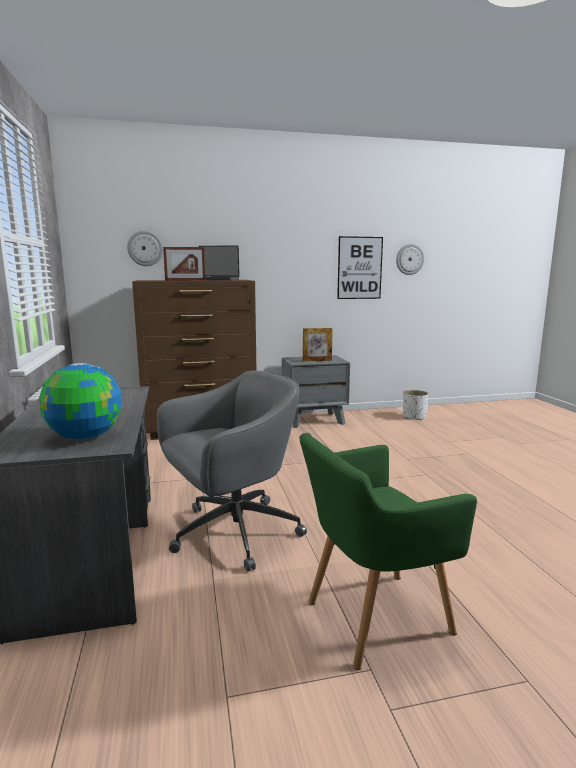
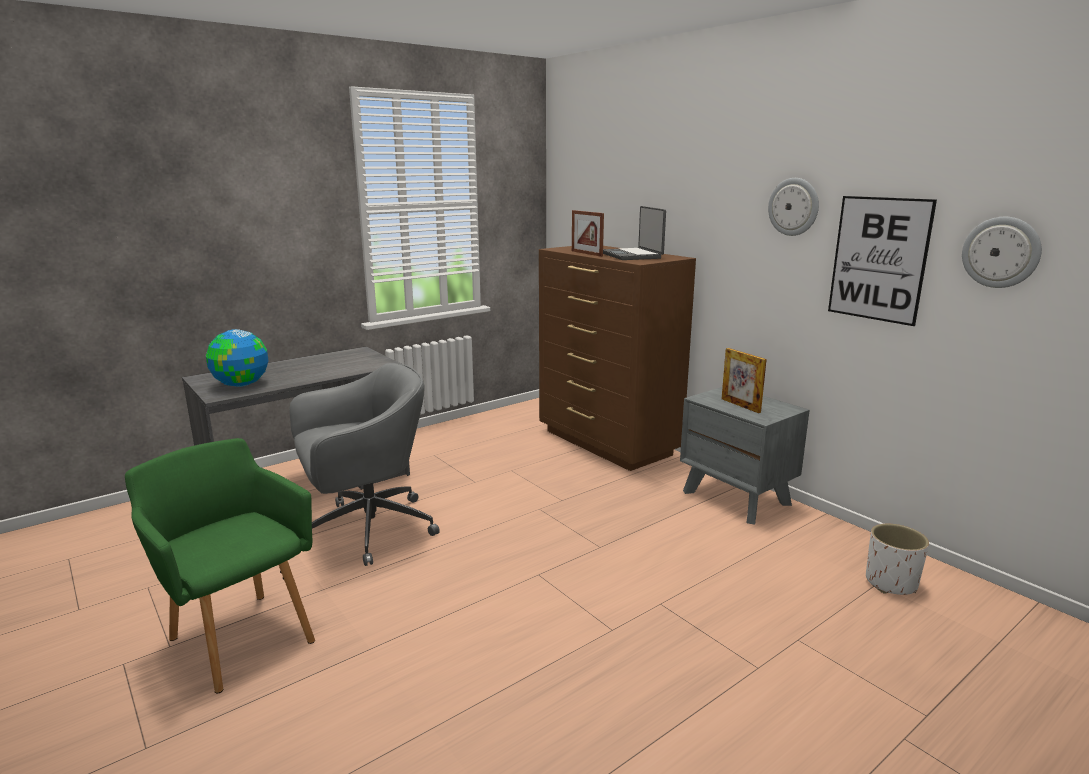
camera: 65 degrees right, 5 degrees up
(145, 248) = (604, 205): wall clock -> wall clock (794, 207)
(232, 533) = (366, 529): grey office chair -> grey office chair turned 60 degrees counterclockwise

